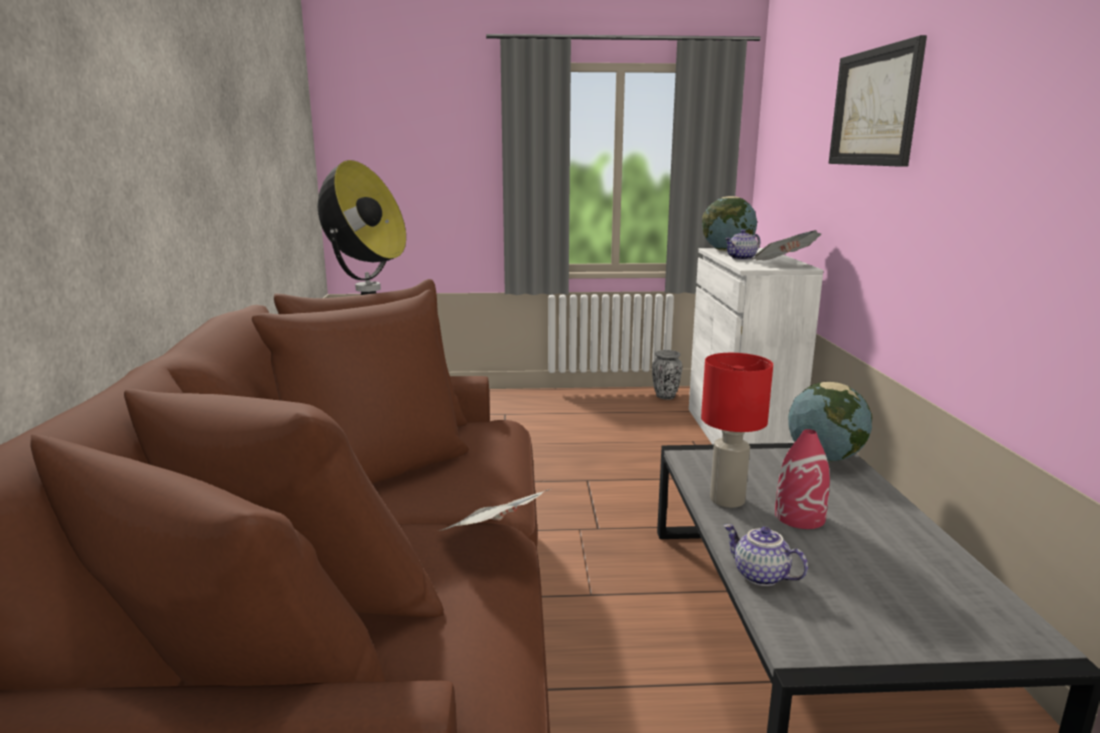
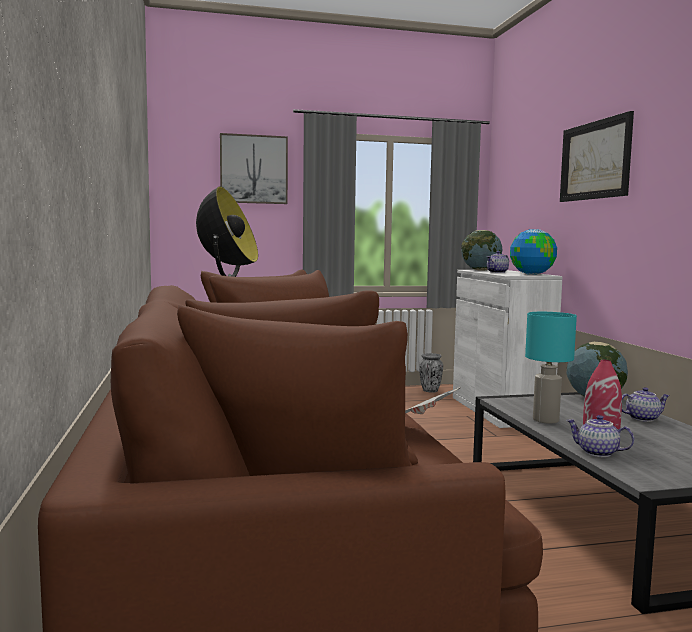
camera: 10 degrees left, 10 degrees down
(441, 116) = (253, 169): none -> picture
(727, 500) = (546, 420): red table lamp -> turquoise table lamp
(783, 264) = (531, 274): newspaper -> globe
(870, 504) = (642, 418): none -> teapot

